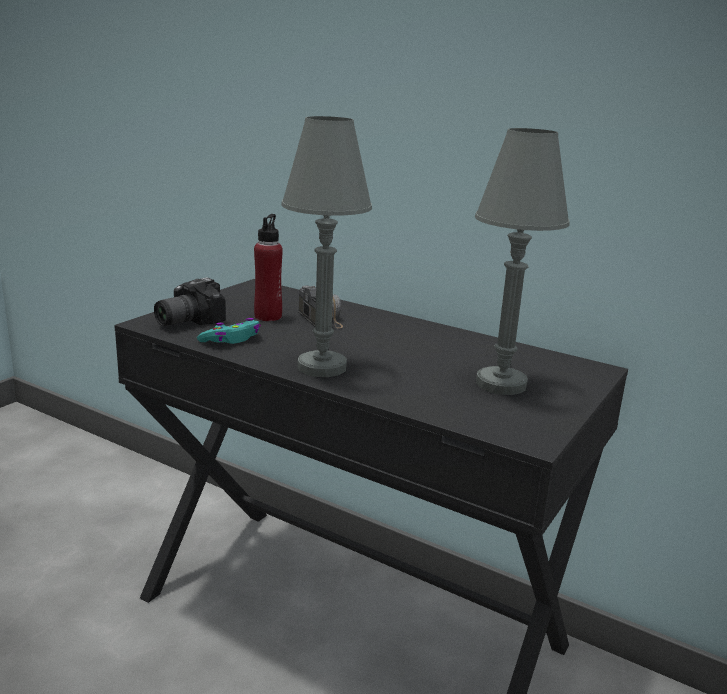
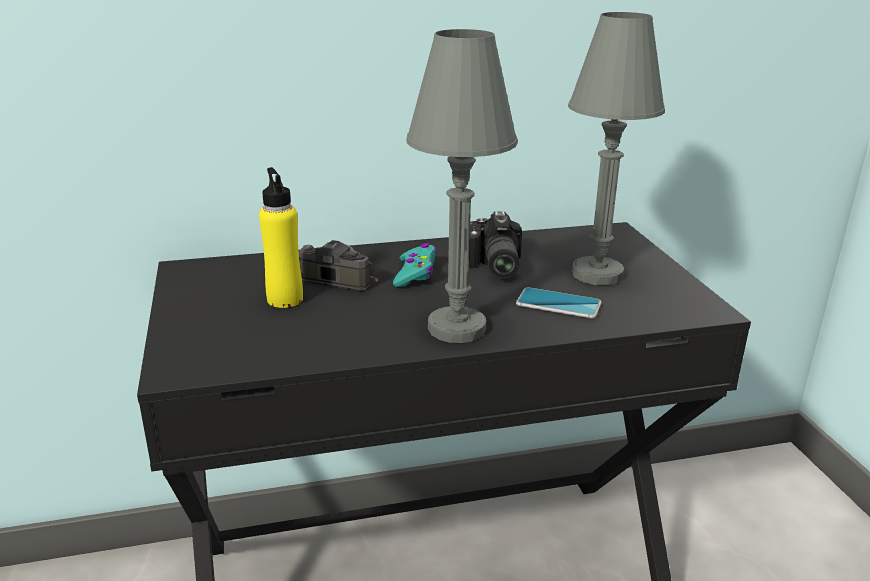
camera: 45 degrees left, 5 degrees up
(185, 320) = (212, 346): camera -> camera (491, 267)
(232, 340) = (314, 343): turquoise game controller -> turquoise game controller (415, 273)
(268, 316) = (285, 299): red bottle -> yellow bottle
(421, 385) = (558, 304): none -> phone

